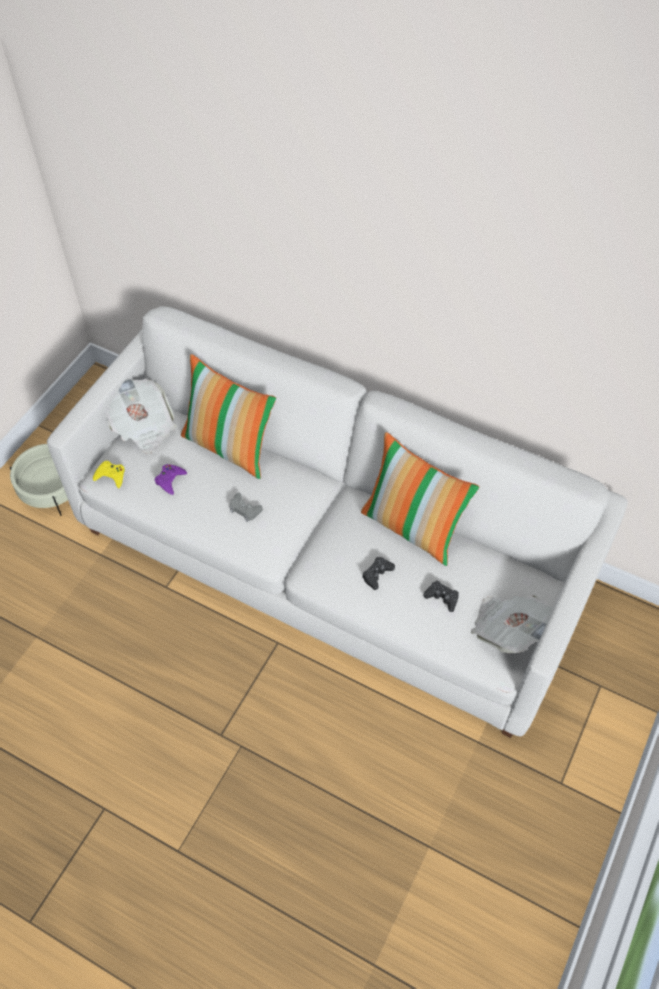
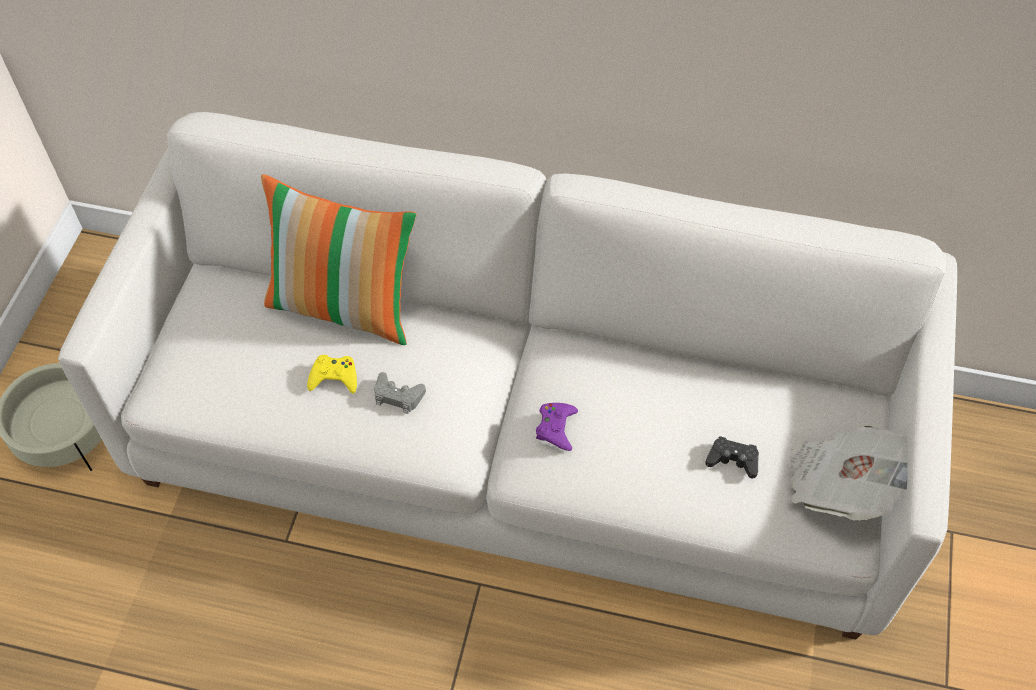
camera: 15 degrees left, 0 degrees up
(111, 476) = (171, 391): yellow game controller -> yellow game controller (334, 377)
(143, 427) = (201, 305): newspaper -> none
(170, 480) = (268, 377): purple game controller -> purple game controller (556, 428)
(377, 574) = (628, 448): black game controller -> none
(413, 527) = (655, 366): pillow -> none

